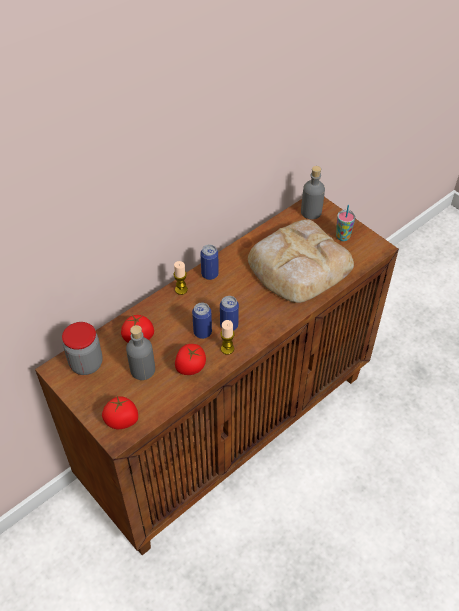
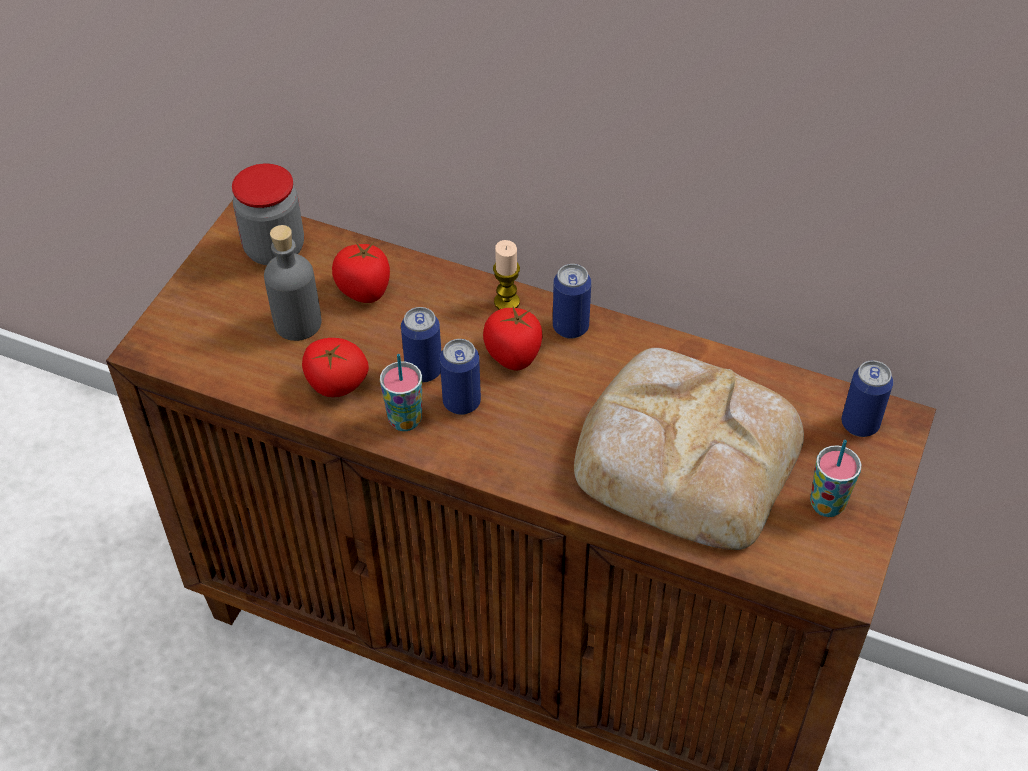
camera: 65 degrees right, 0 degrees up
(122, 420) = (183, 340): tomato -> tomato (513, 355)
(227, 349) = (405, 420): candle -> cup
(311, 212) = (860, 424): grey bottle -> can

